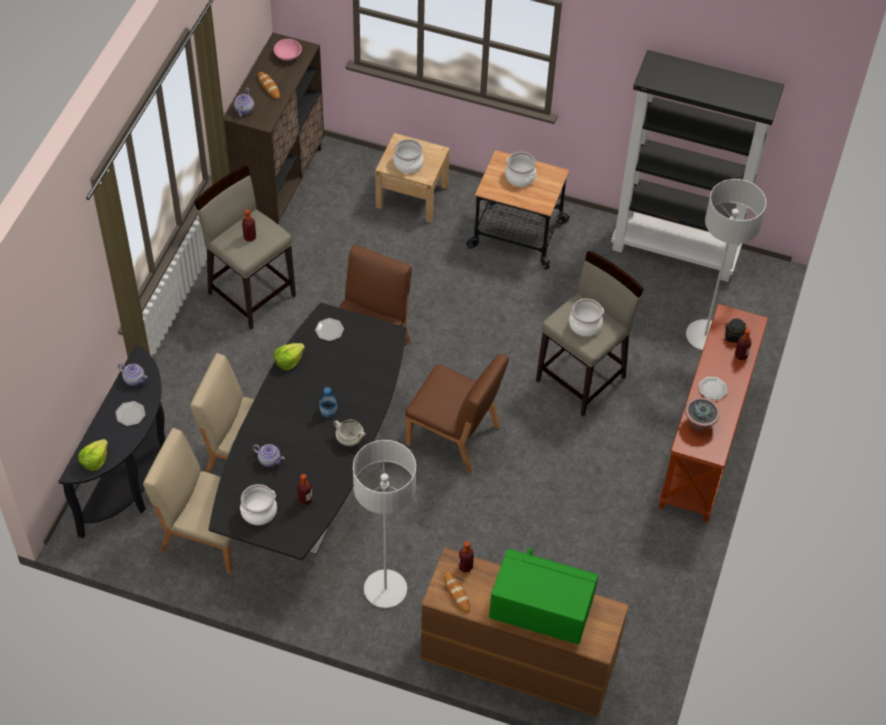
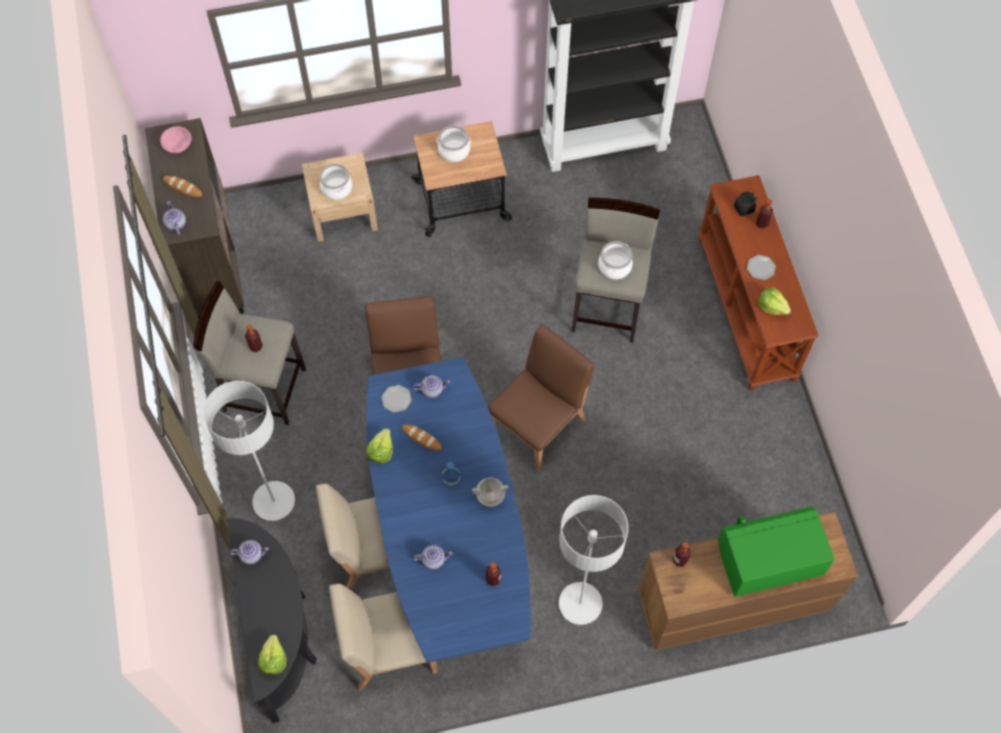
camera: 30 degrees left, 10 degrees up
(130, 414) = (273, 592): plate -> none
(259, 512) = (460, 616): cooking pot -> none
(315, 481) = (449, 538): black dining table -> blue dining table
(362, 338) = (432, 390): none -> teapot
(454, 436) = (539, 424): brown chair -> brown chair turned 45 degrees counterclockwise
(457, 593) = (690, 590): bread -> bread (421, 438)
(699, 423) = (772, 306): potted plant -> lettuce
(705, 336) = (681, 211): grey floor lamp -> grey floor lamp (274, 501)

